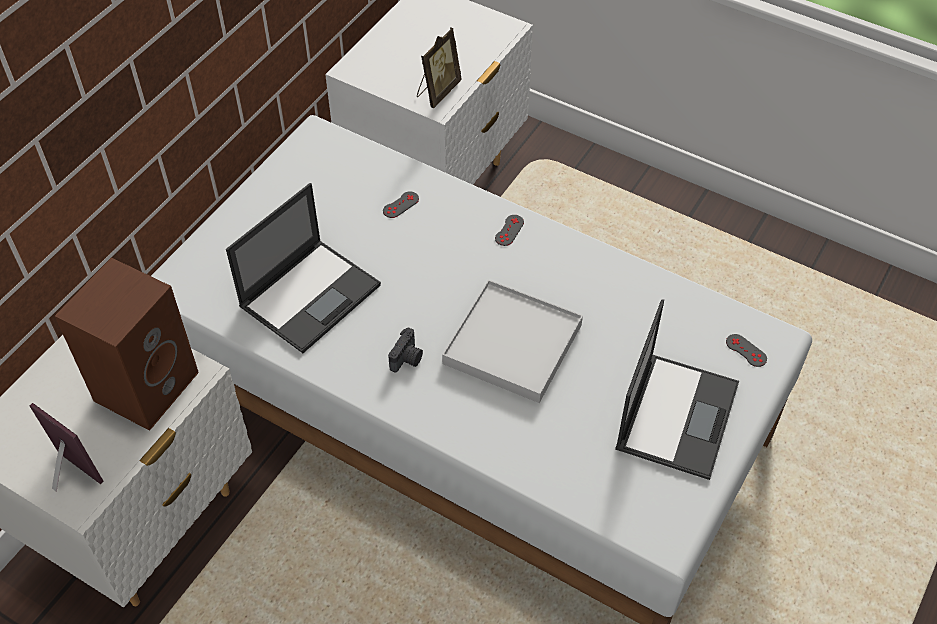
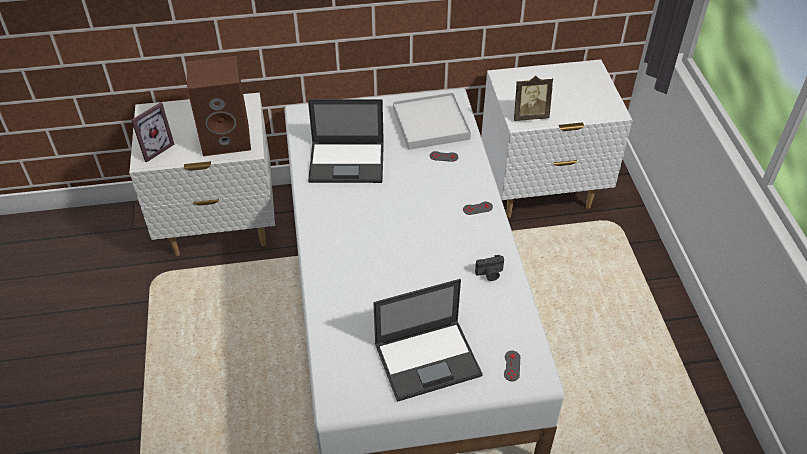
camera: 50 degrees right, 5 degrees down
(69, 478) = (154, 149): picture frame -> picture frame turned 45 degrees clockwise
(407, 359) = (346, 222): camera -> camera (490, 274)
(513, 344) = (401, 257): white tray -> white tray (431, 124)

